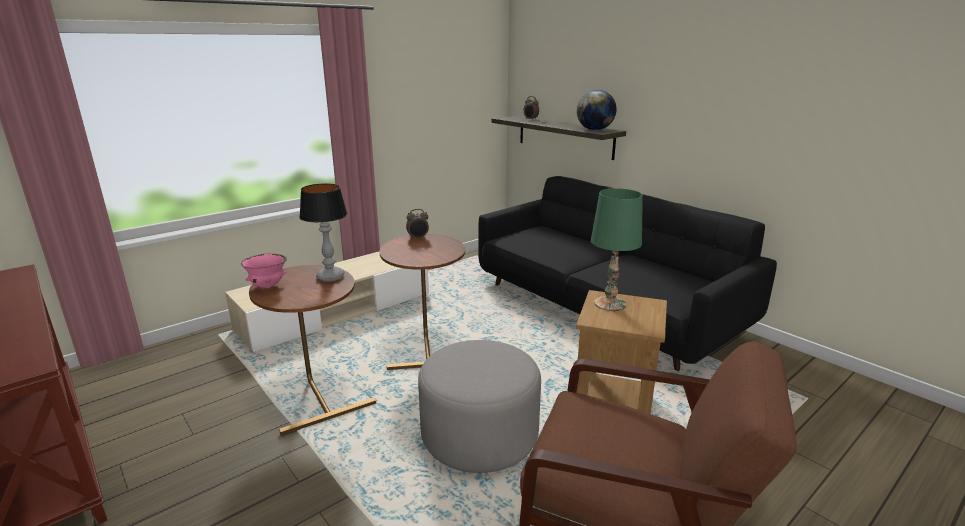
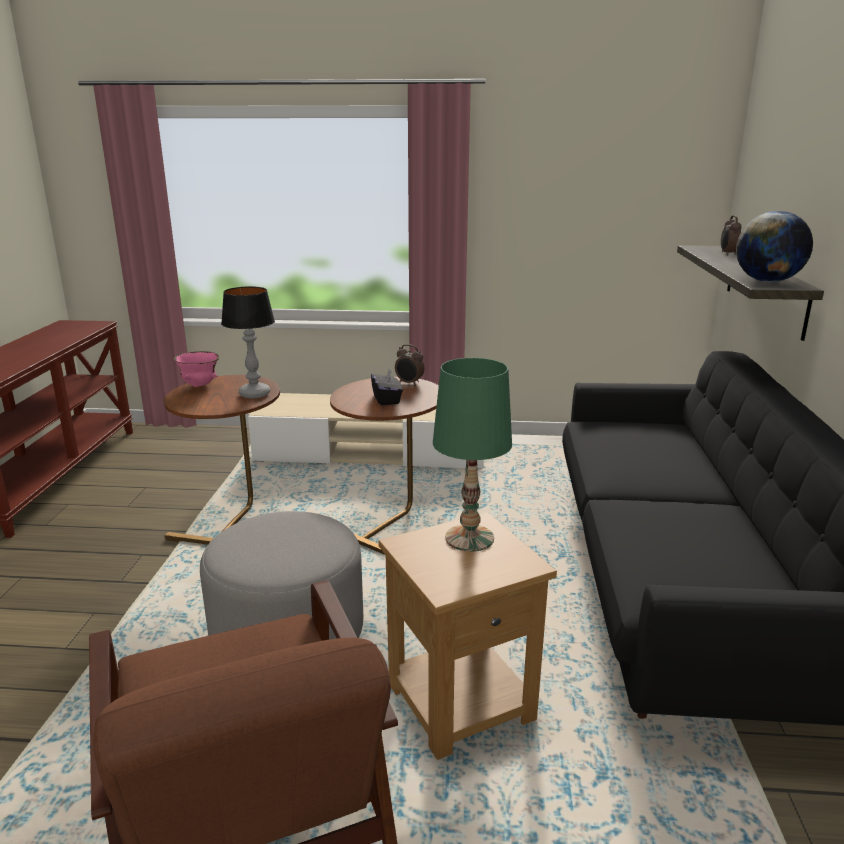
camera: 45 degrees right, 0 degrees up
(428, 251) = (387, 399): none -> black tissue box

